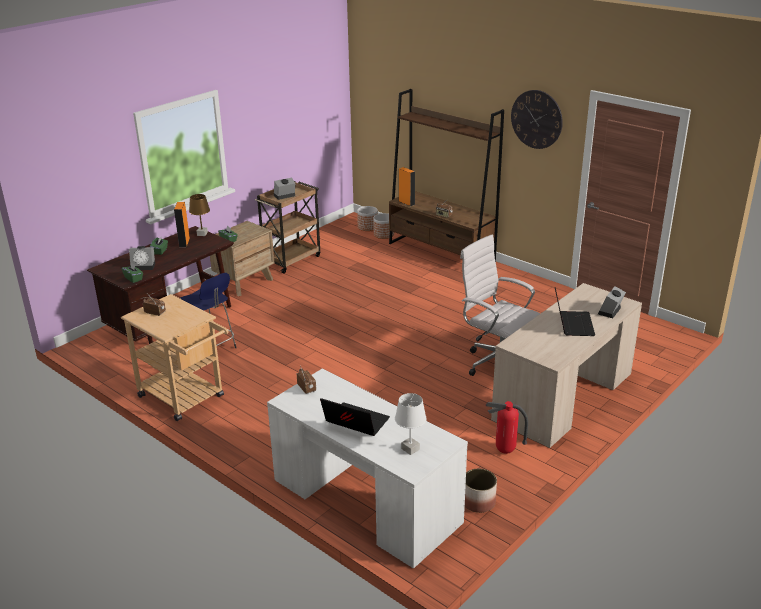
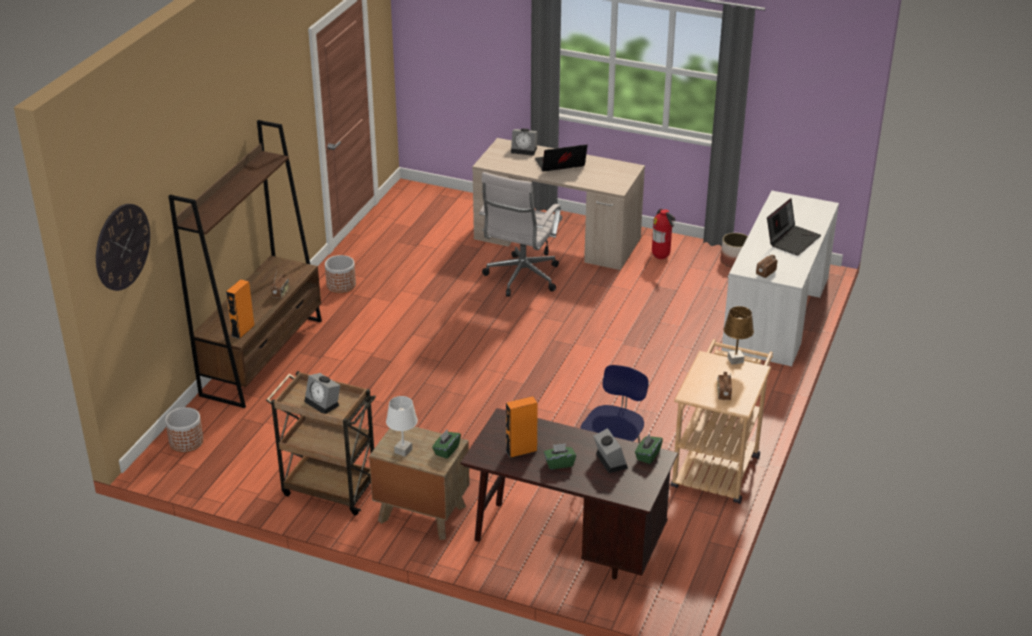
camera: 110 degrees left, 5 degrees up
(202, 234) = (485, 444): brown table lamp -> brown table lamp (735, 360)
(354, 423) = (792, 239): laptop -> laptop turned 150 degrees counterclockwise
(384, 234) = (212, 419): planter -> planter (341, 285)
(410, 449) = (802, 210): white table lamp -> white table lamp (403, 450)
(536, 119) = (280, 102): wall clock -> wall clock (122, 247)

